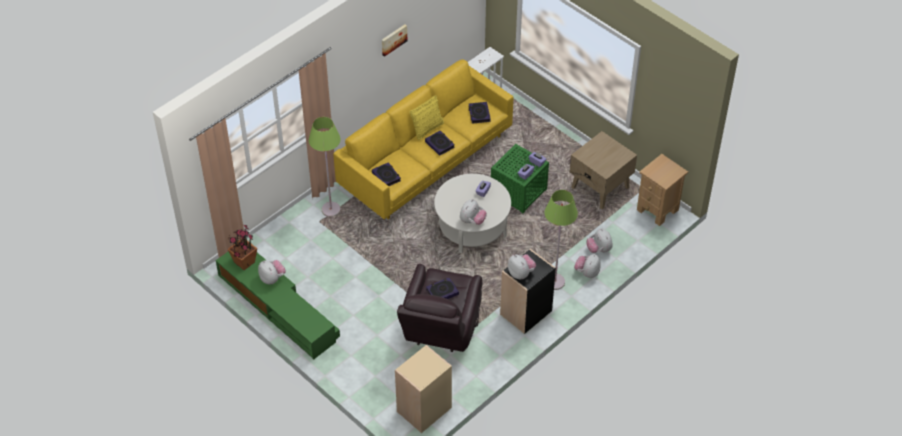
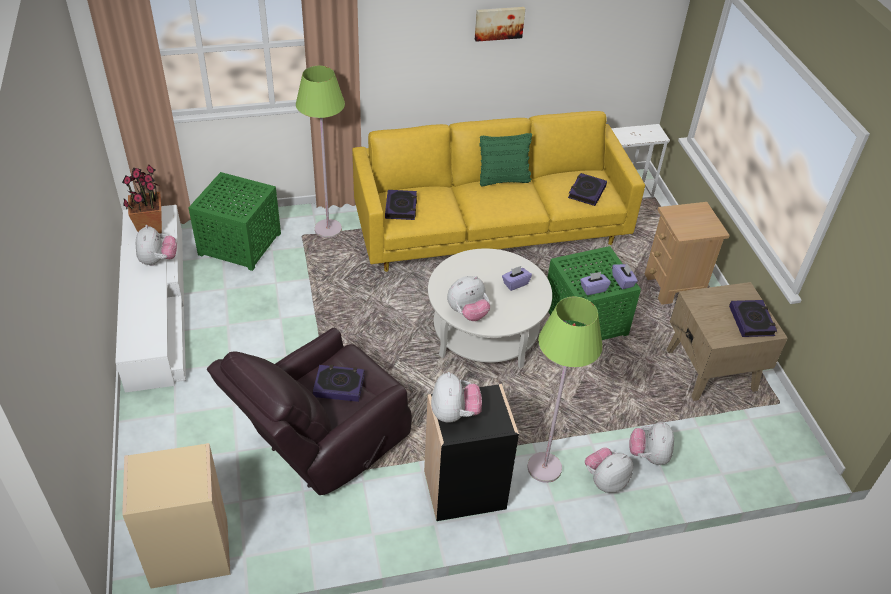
camera: 30 degrees right, 5 degrees down
(278, 306) = (156, 305): green tv stand -> white tv stand
(287, 245) = (239, 243): none -> green side table
(427, 129) = (503, 180): yellow pillow -> green pillow
(440, 144) = (504, 202): book -> book (751, 321)
(657, 210) = (783, 445): beige nightstand -> beige nightstand (672, 287)

